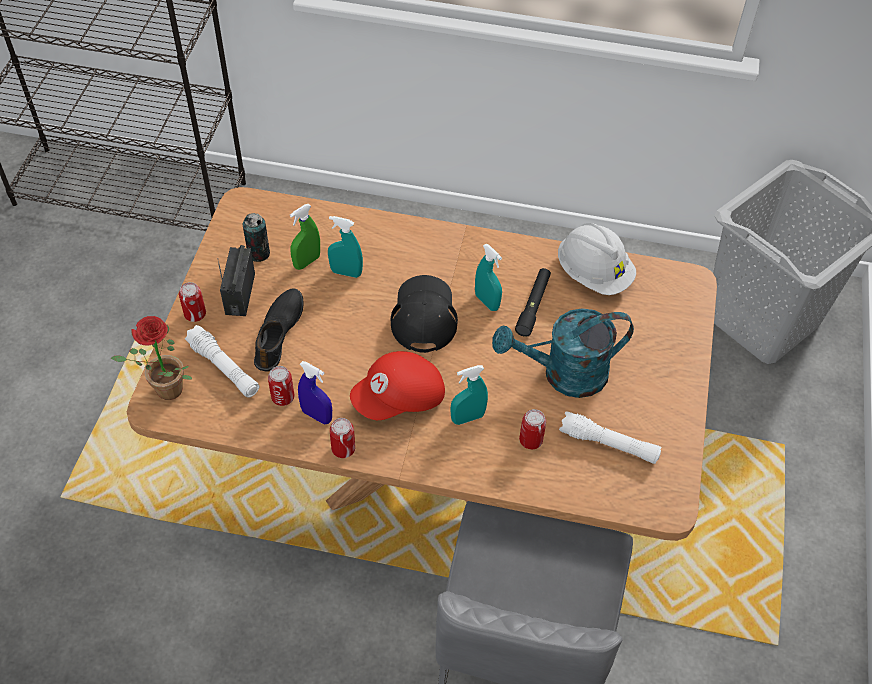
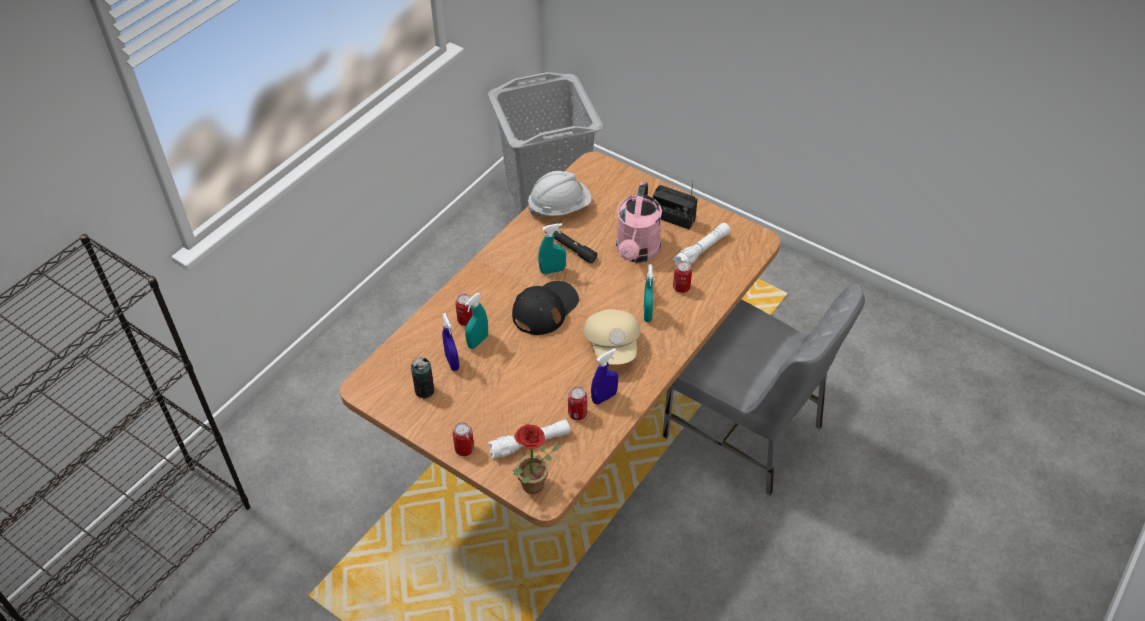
camera: 65 degrees left, 5 degrees down
(240, 294) = (460, 414): radio -> radio (673, 218)
(279, 333) = (515, 399): black shoe -> none
(307, 262) = (452, 362): green spray bottle -> blue spray bottle
(343, 449) = (641, 390): can -> can (466, 320)
(400, 399) = (613, 345): red cap -> beige cap
(424, 315) = (545, 308): black cap -> black cap turned 105 degrees clockwise
(563, 375) = (637, 253): turquoise watering can -> pink watering can

